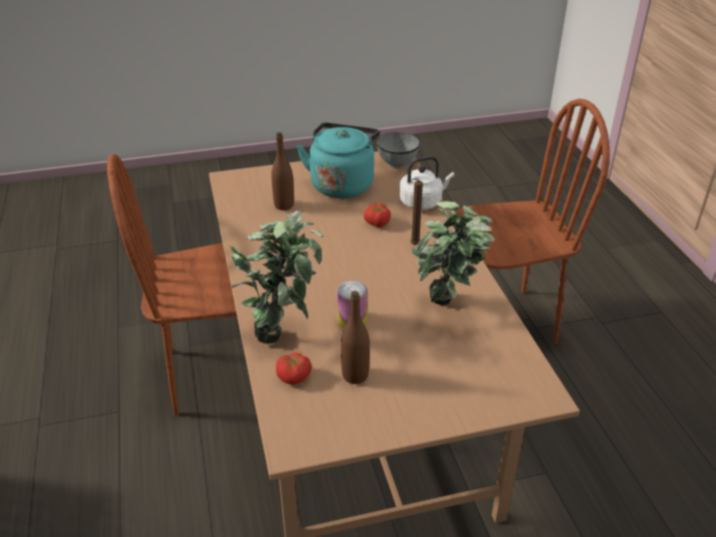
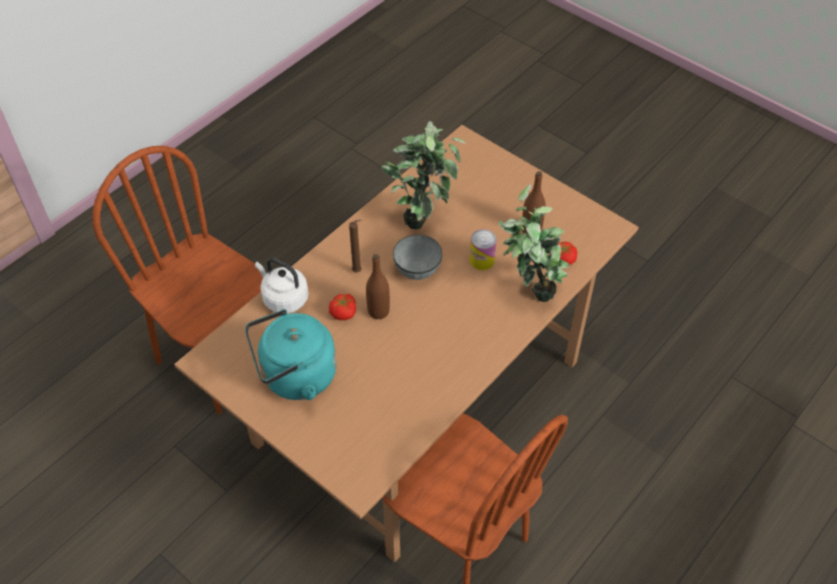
camera: 125 degrees left, 15 degrees up
(284, 205) = (370, 400): brown bottle -> brown bottle (378, 311)
(397, 164) = (221, 354): grey bowl -> grey bowl (418, 271)

